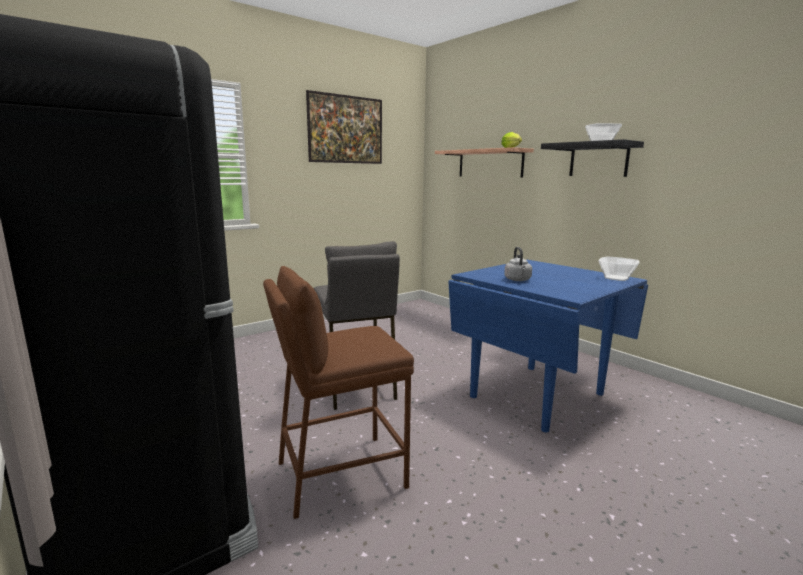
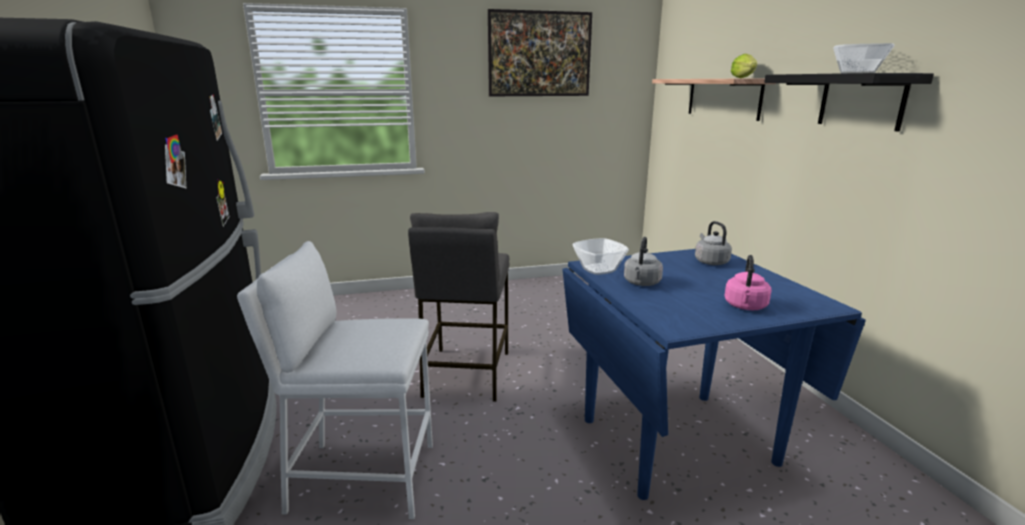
camera: 25 degrees right, 5 degrees up
(340, 473) = (363, 477): brown stool -> white stool
(537, 266) = (710, 261): none -> grey kettle
(591, 284) = (745, 307): none -> pink kettle
(616, 278) = (805, 301): bowl -> bowl (598, 269)

